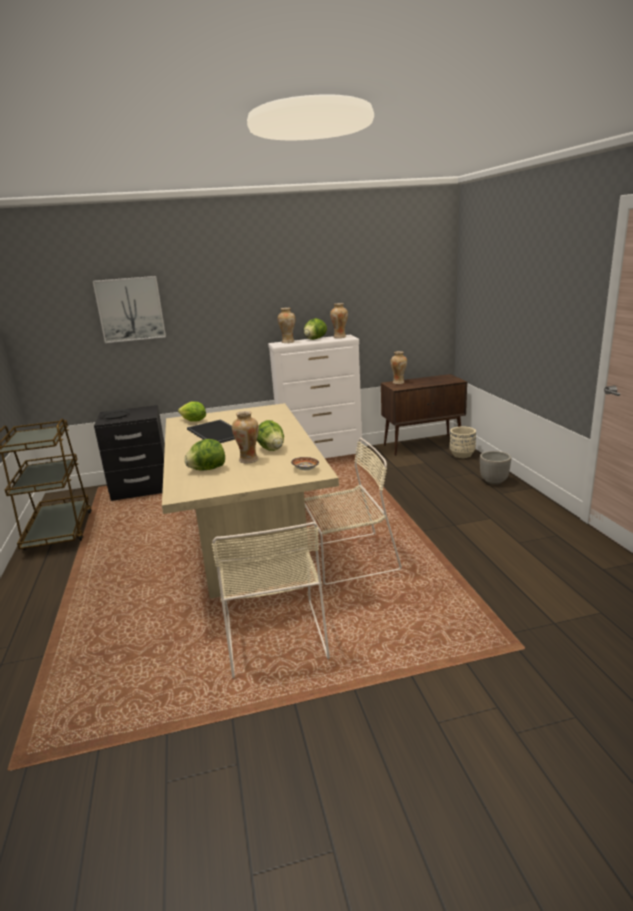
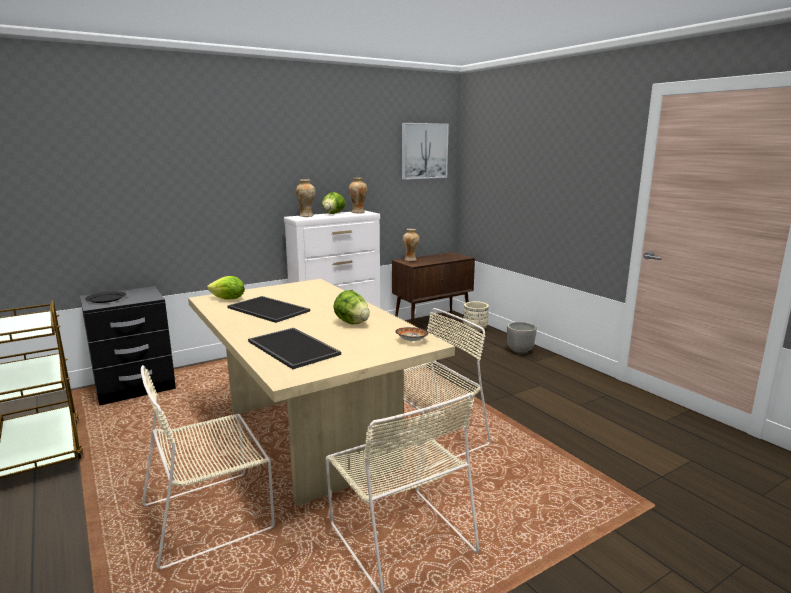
camera: 20 degrees left, 5 degrees down
(130, 309) = (126, 172): picture -> picture (424, 151)
(147, 596) = (212, 515): none -> beige chair
(207, 469) = (295, 348): lettuce -> tray
(249, 460) = (336, 335): vase -> none

